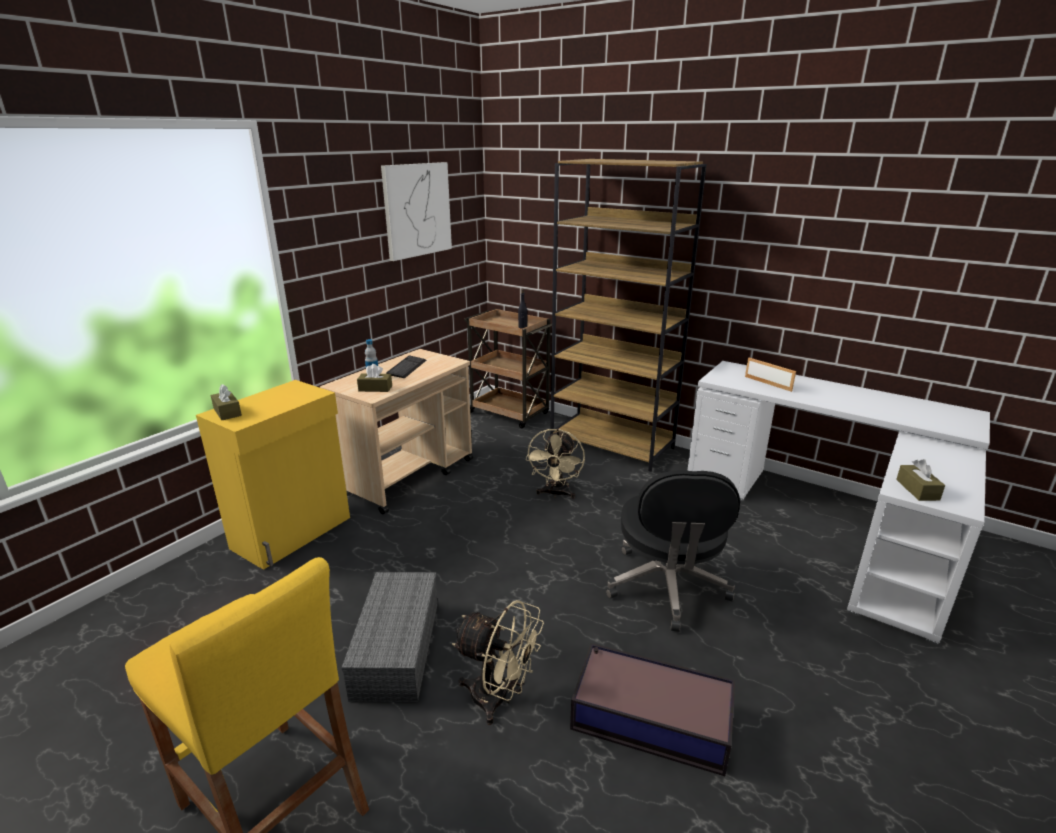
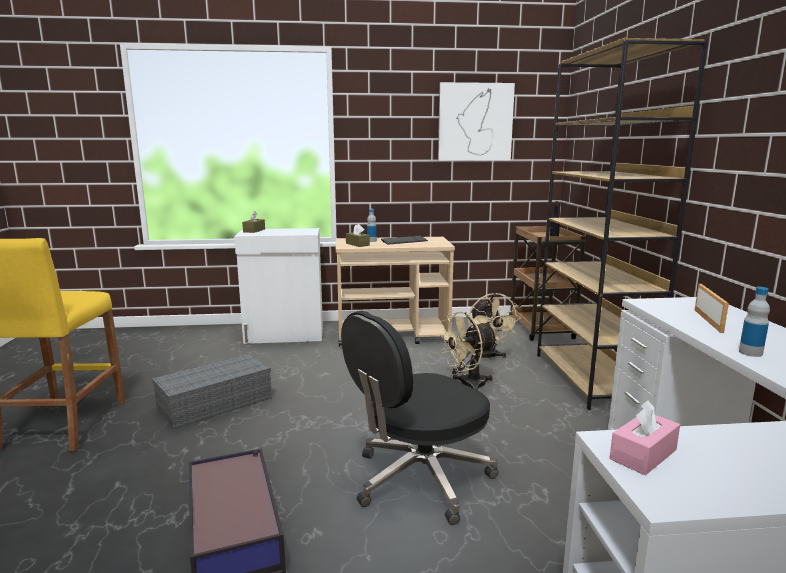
camera: 50 degrees right, 10 degrees down
(293, 533) = (285, 335): yellow cabinet -> white cabinet
(499, 699) = (199, 455): beige fan -> beige fan (488, 357)
(828, 401) = (750, 352): none -> bottle
(917, 490) = (643, 454): brown tissue box -> pink tissue box

